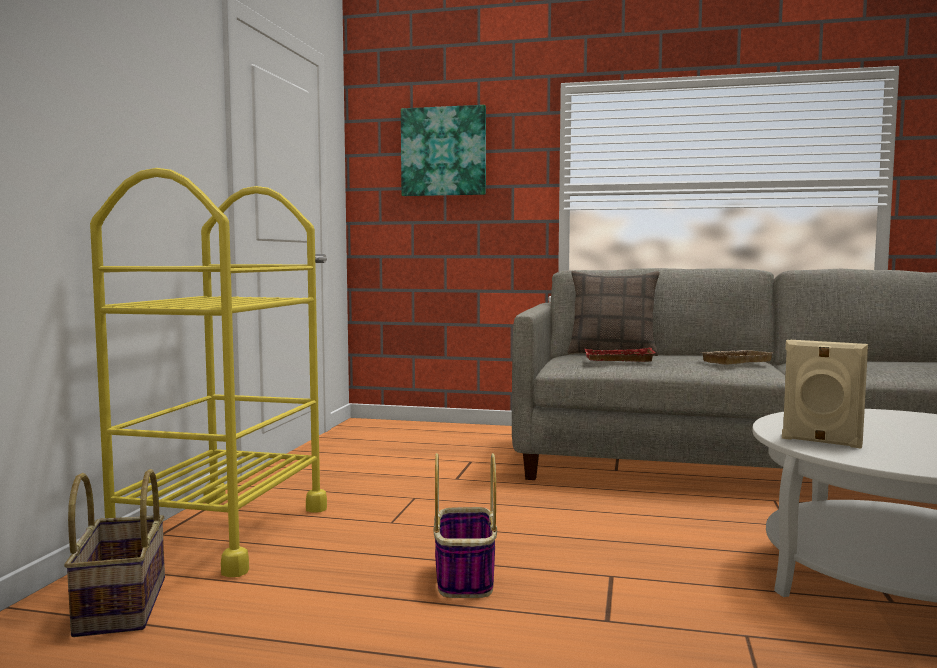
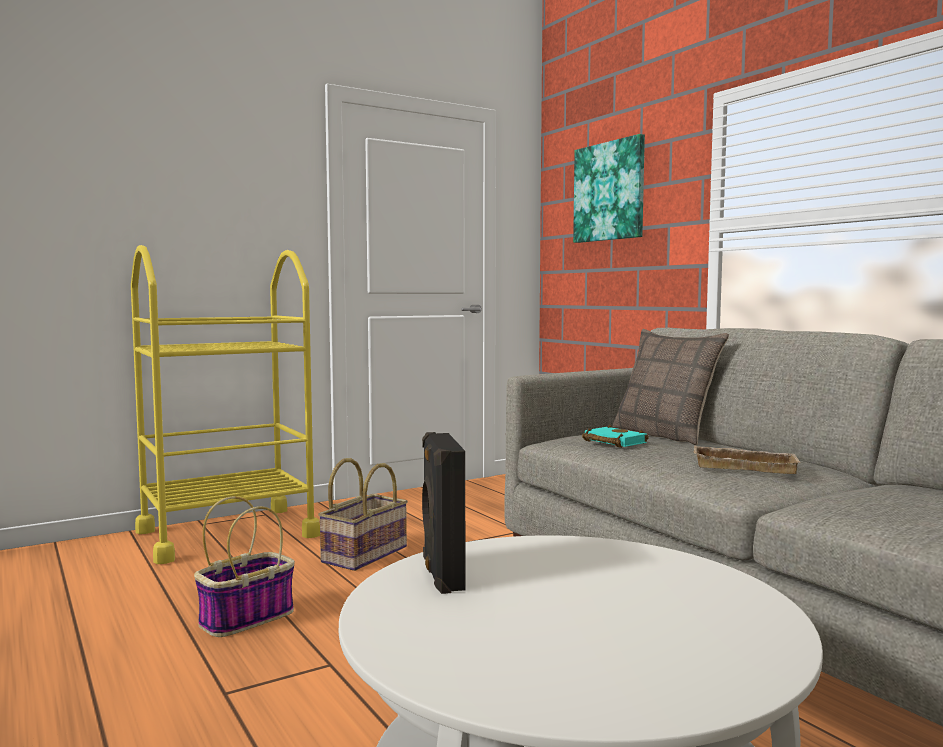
camera: 45 degrees right, 0 degrees up
(119, 606) = (81, 559): basket -> basket (364, 554)
(618, 360) = (612, 442): red tray -> turquoise book
(821, 442) = (441, 574): beige speaker -> black speaker

